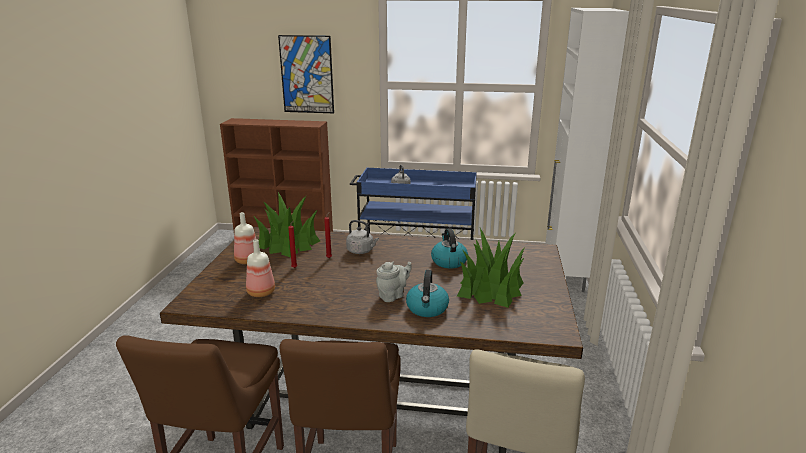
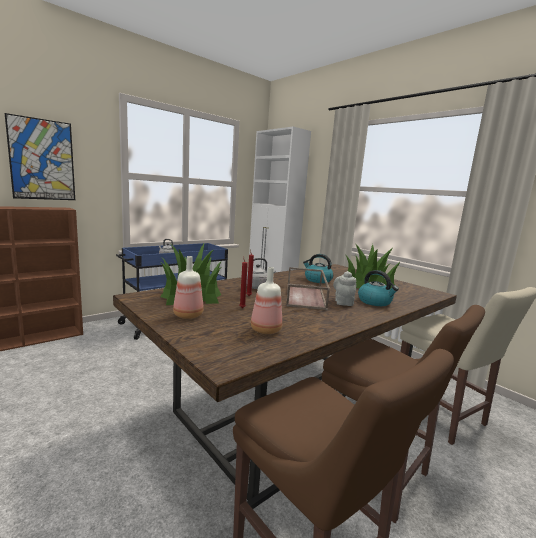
camera: 50 degrees left, 10 degrees down
(376, 276) = (306, 296): none -> brown tray

